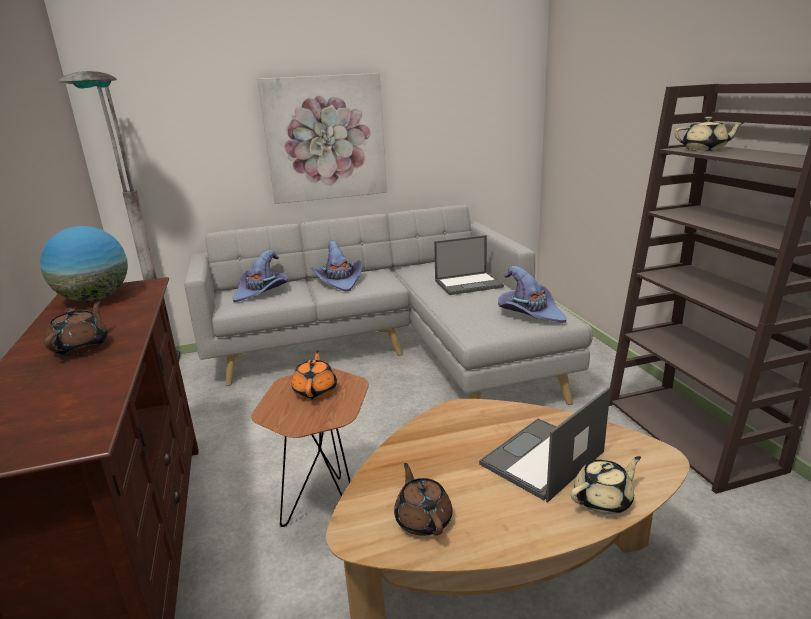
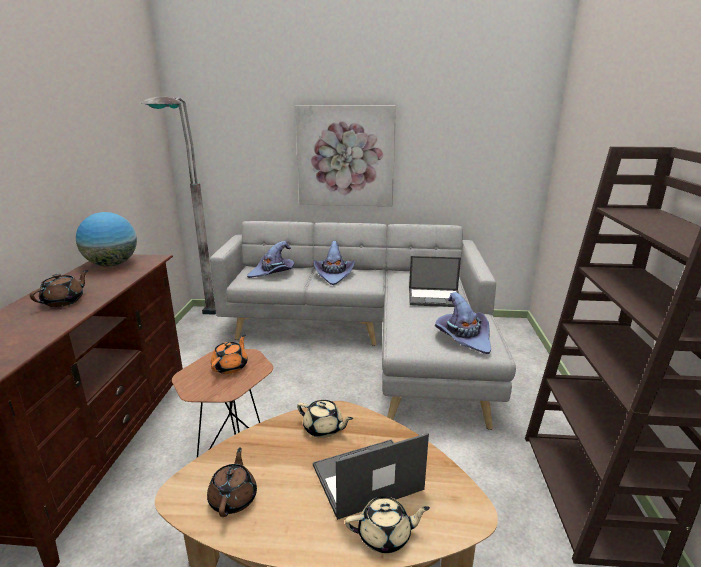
camera: 20 degrees right, 0 degrees up
(705, 149) = (638, 215): beige teapot -> beige teapot (324, 429)

